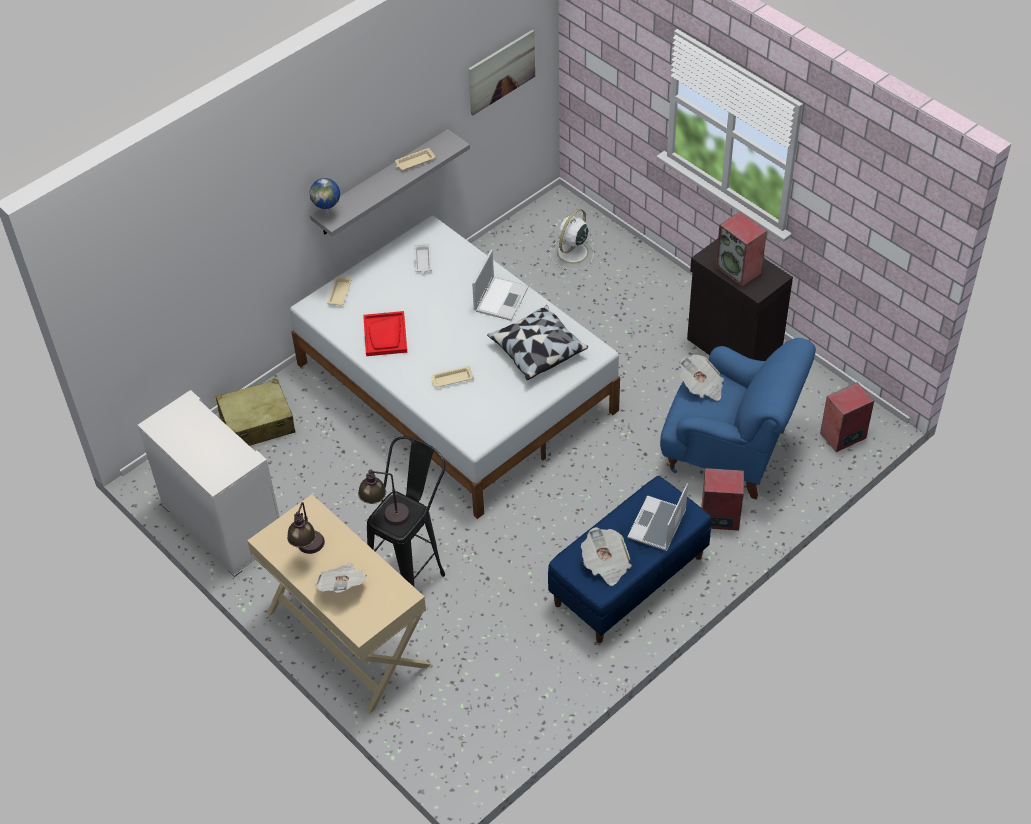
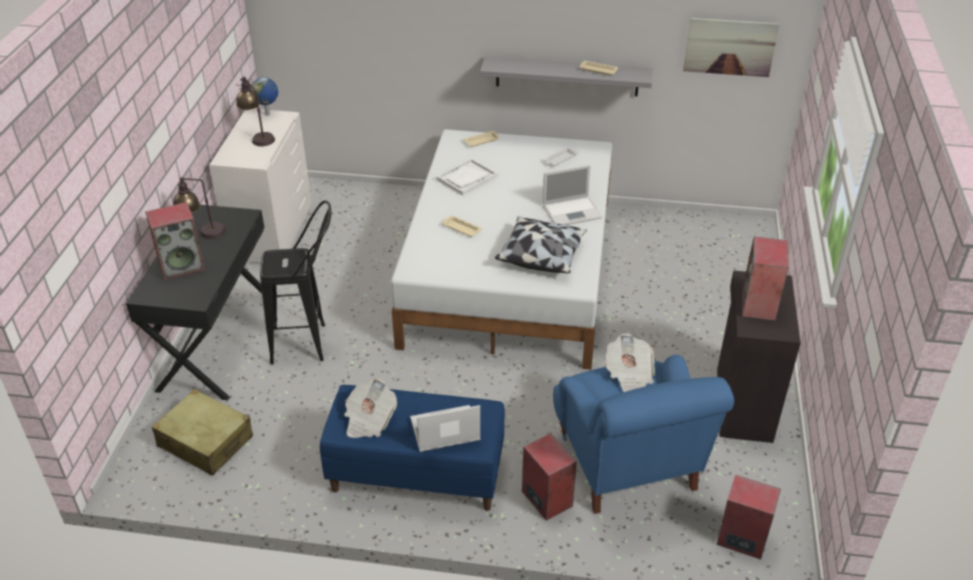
camera: 50 degrees right, 10 degrees down
(256, 423) = (373, 201): beige suitcase -> beige suitcase (205, 441)
(328, 214) = (495, 62): globe -> globe (268, 114)
(342, 585) = (182, 266): newspaper -> speaker
(346, 639) = (217, 342): beige desk -> black desk
(385, 335) = (467, 178): red tray -> white tray
(386, 516) = (278, 257): table lamp -> table lamp (258, 137)
(572, 253) = (716, 258): white fan -> none

